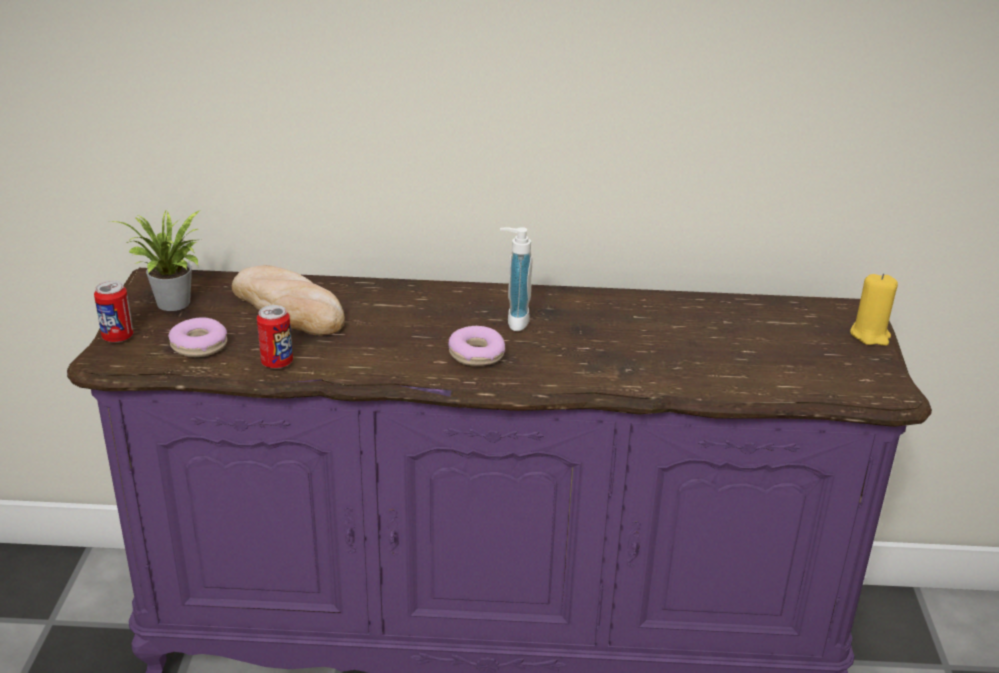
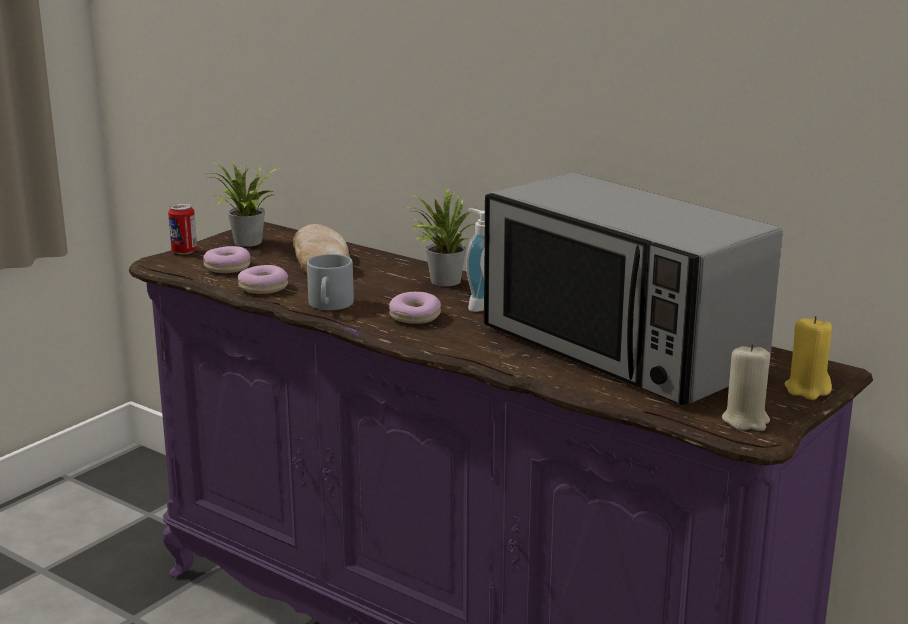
camera: 35 degrees right, 10 degrees down
(277, 363) = (263, 287): can -> donut
(378, 366) = (330, 305): none -> grey mug
(441, 301) = (441, 281): none -> potted plant
(693, 338) = (619, 350): none -> microwave
(874, 385) = (745, 420): none -> beige candle

